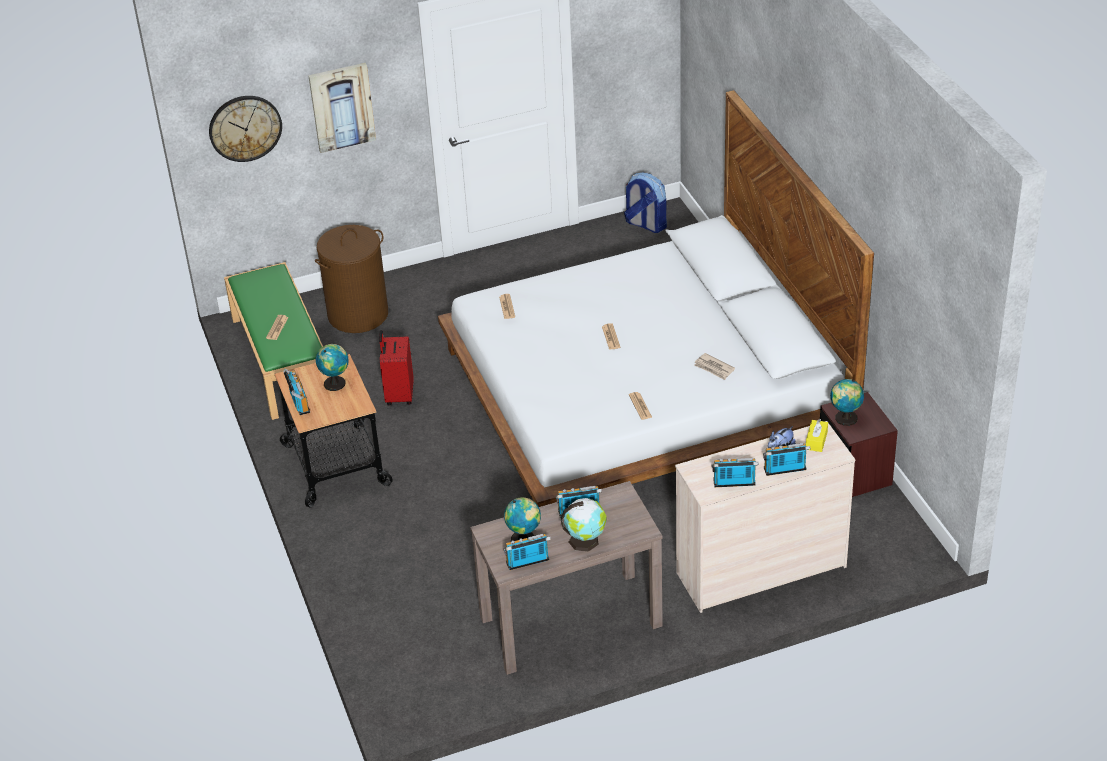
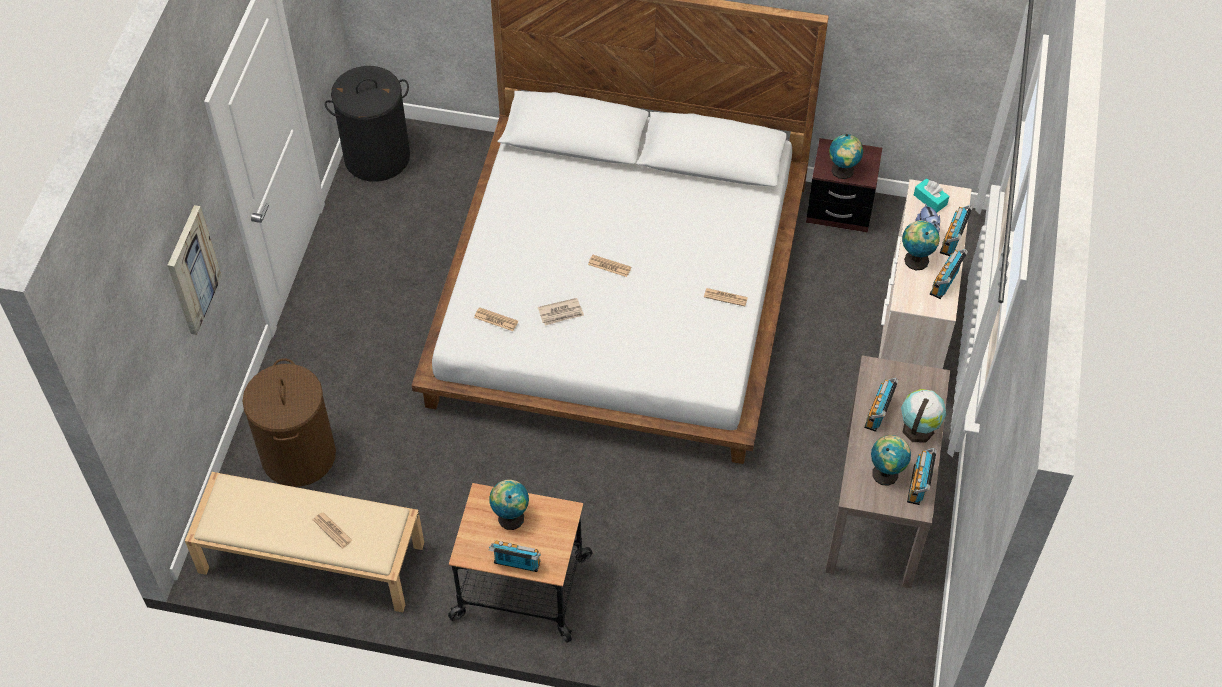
camera: 60 degrees left, 15 degrees up
(245, 128) = (146, 374): wall clock -> none
(281, 359) = (310, 558): green bench -> beige bench
(398, 395) = (459, 483): red suitcase -> none
(645, 224) = (377, 157): backpack -> black laundry basket
(714, 368) = (715, 218): newspaper -> newspaper (561, 313)
(742, 457) = (915, 259): none -> globe
(816, 440) = (930, 200): yellow tissue box -> turquoise tissue box

